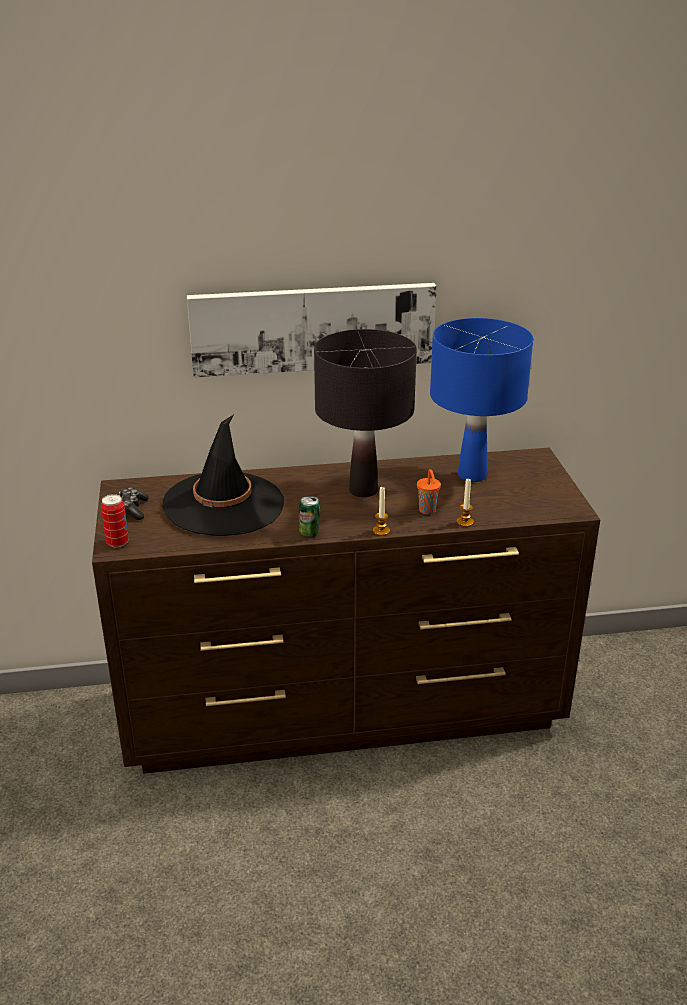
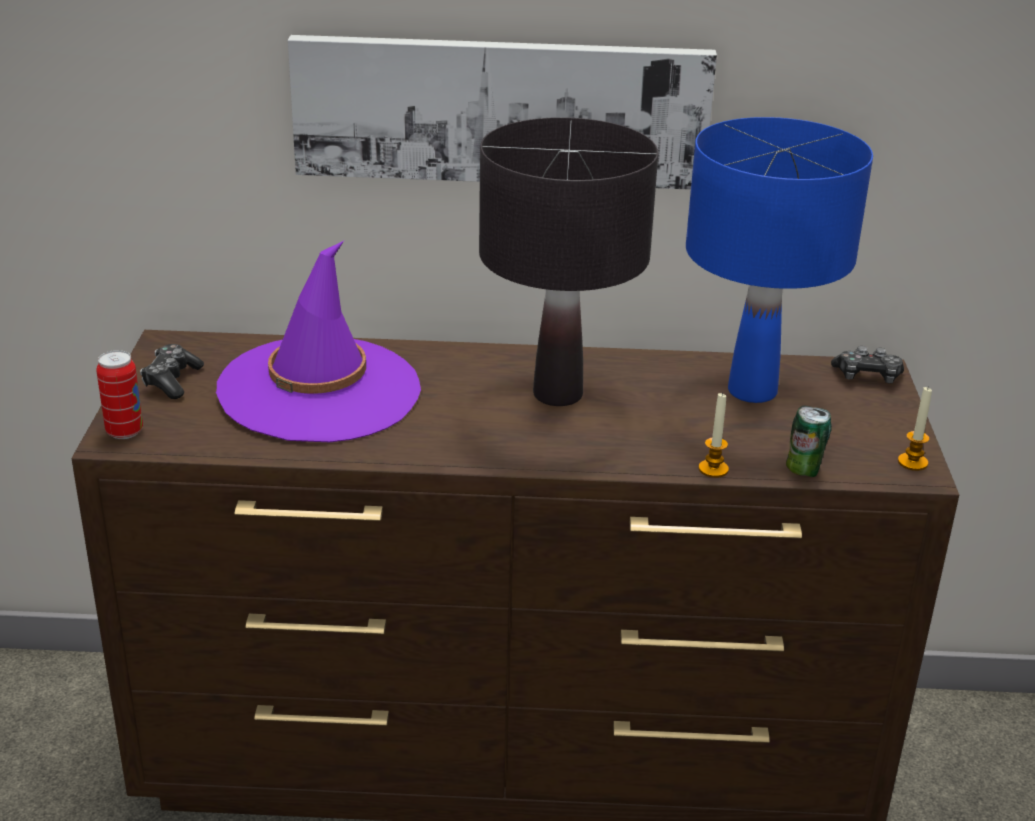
camera: 10 degrees right, 0 degrees up
(224, 504) = (319, 390): black hat -> purple hat
(309, 533) = (440, 455): can -> can (804, 470)
(381, 531) = (562, 466): candle -> candle (912, 462)
(427, 511) = (655, 442): orange cup -> none
(532, 459) = (867, 376): none -> game controller

